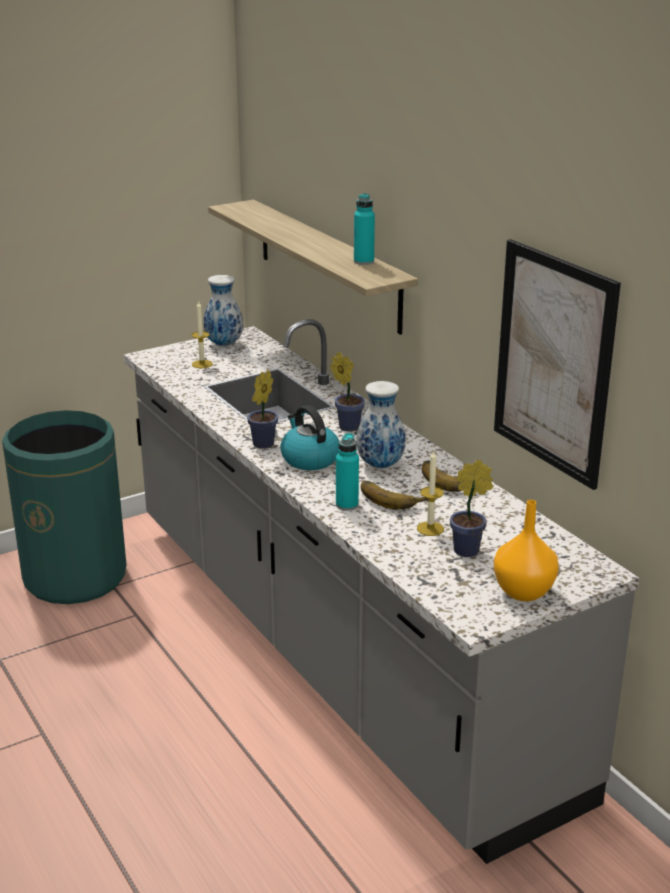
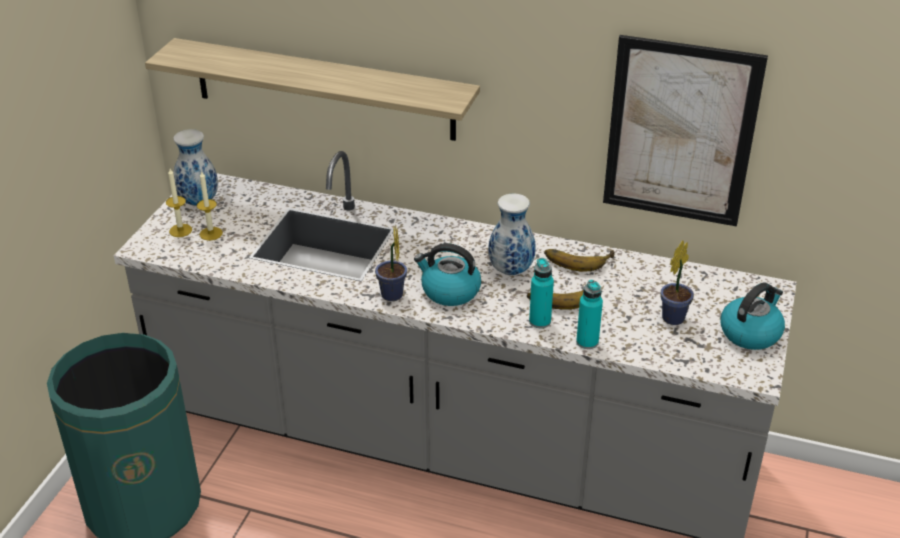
camera: 40 degrees left, 10 degrees up
(347, 426) = (432, 243): potted plant -> none
(363, 261) = (407, 82): turquoise bottle -> turquoise bottle (587, 342)
(430, 528) = (625, 311): candle -> candle (180, 230)
(522, 591) = (750, 333): orange vase -> kettle

